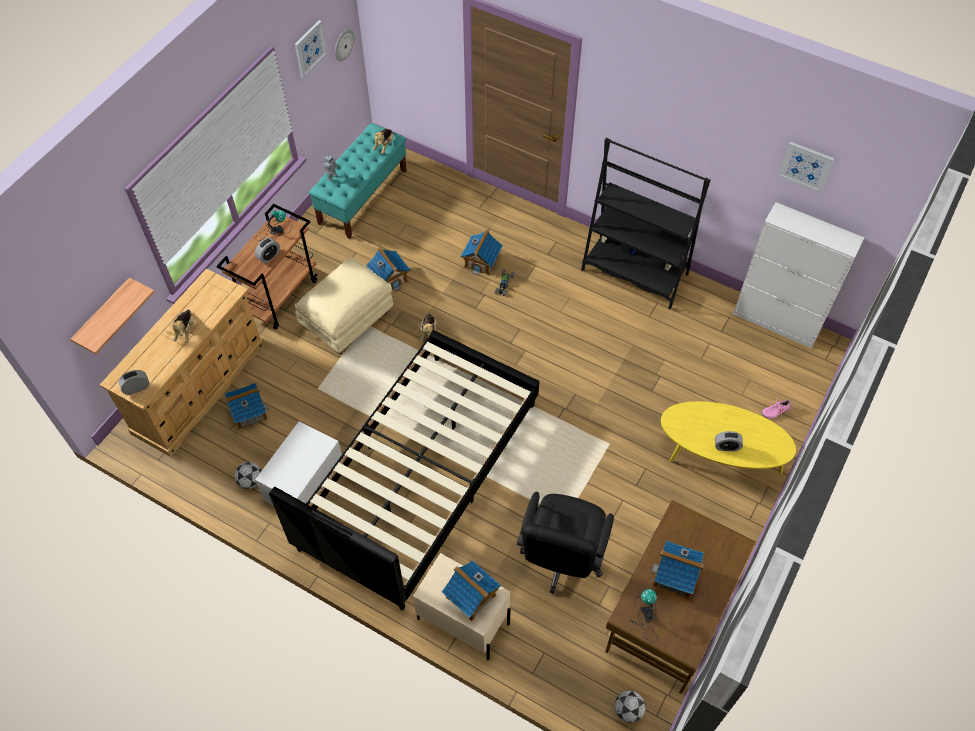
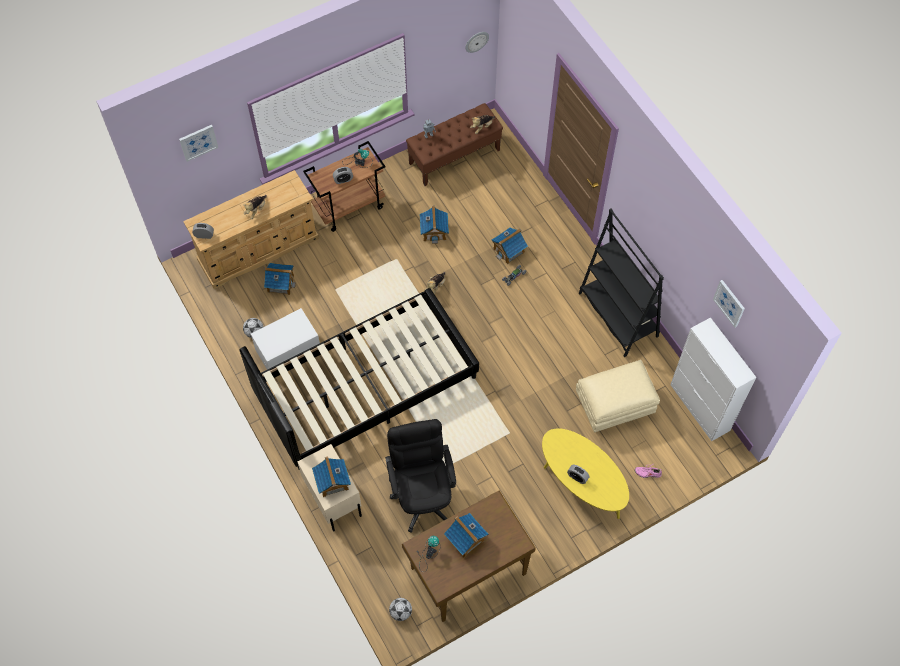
camera: 30 degrees right, 5 degrees up
(105, 316) = (205, 177): shelf -> none
(309, 48) = (440, 40): picture -> picture (198, 142)
(347, 320) = (385, 249): beige ottoman -> beige ottoman (614, 405)
(363, 196) = (454, 156): turquoise bench -> brown bench
(561, 560) = (422, 494): black office chair -> black office chair turned 120 degrees clockwise

